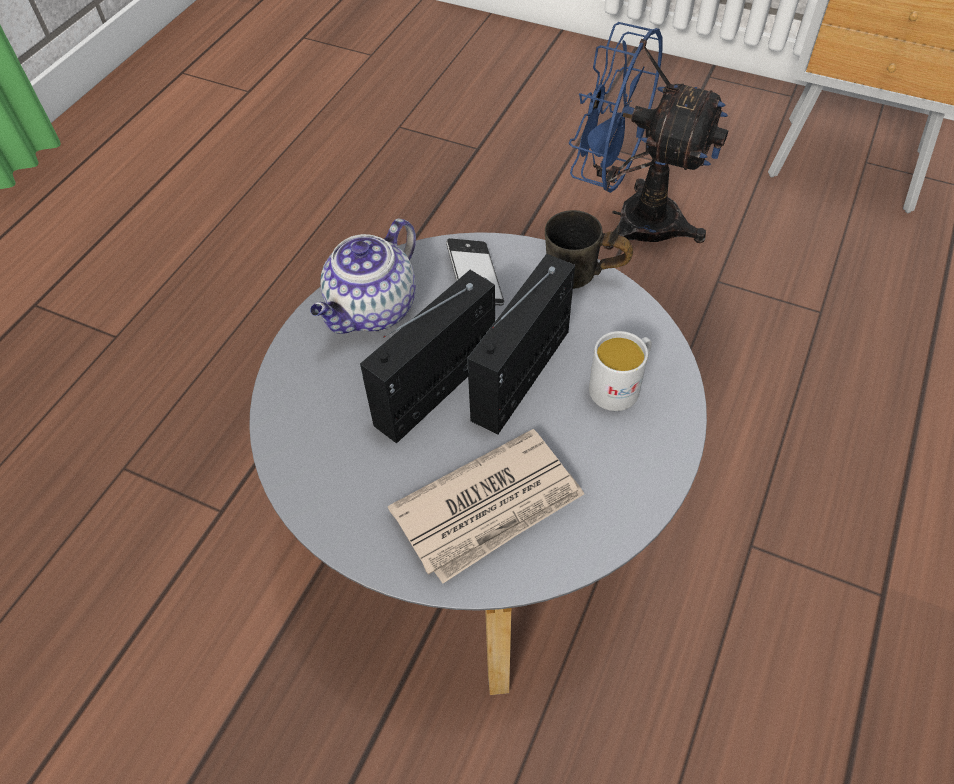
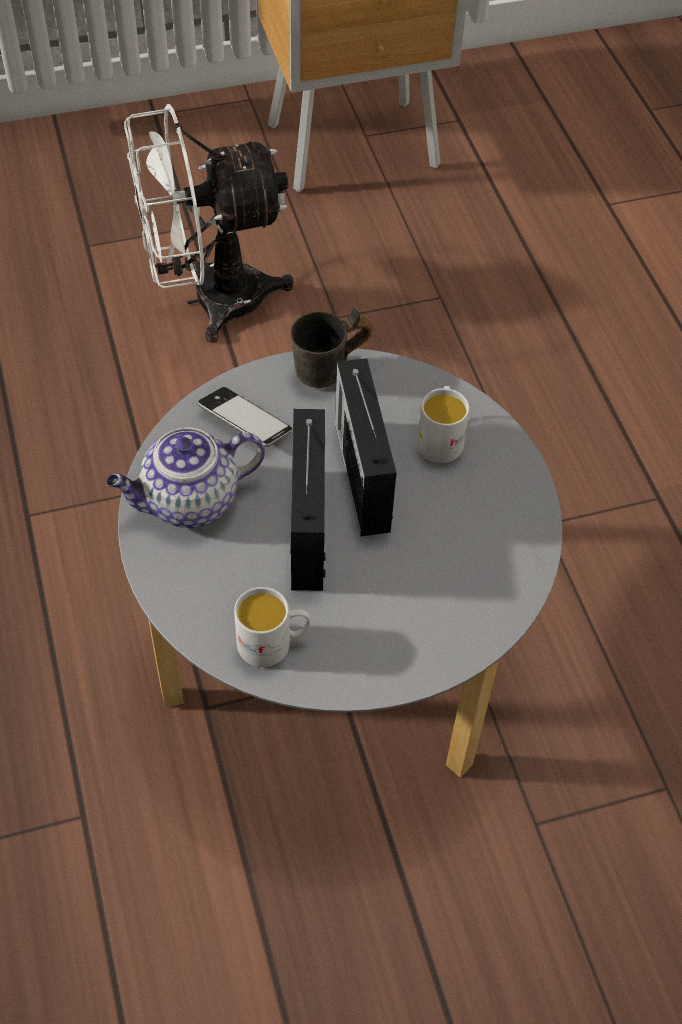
camera: 45 degrees left, 0 degrees up
(317, 457) = (273, 643): none -> white mug
(372, 311) = (189, 502): teapot -> teapot turned 75 degrees clockwise
(490, 507) = (438, 587): newspaper -> none
(630, 219) = (209, 300): blue fan -> white fan

